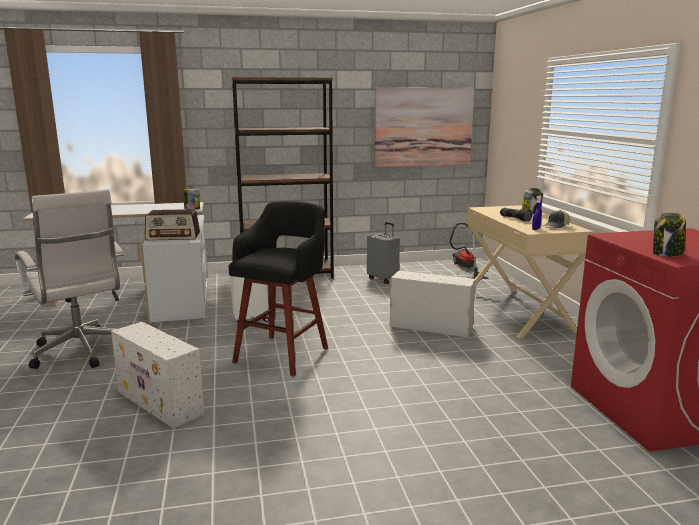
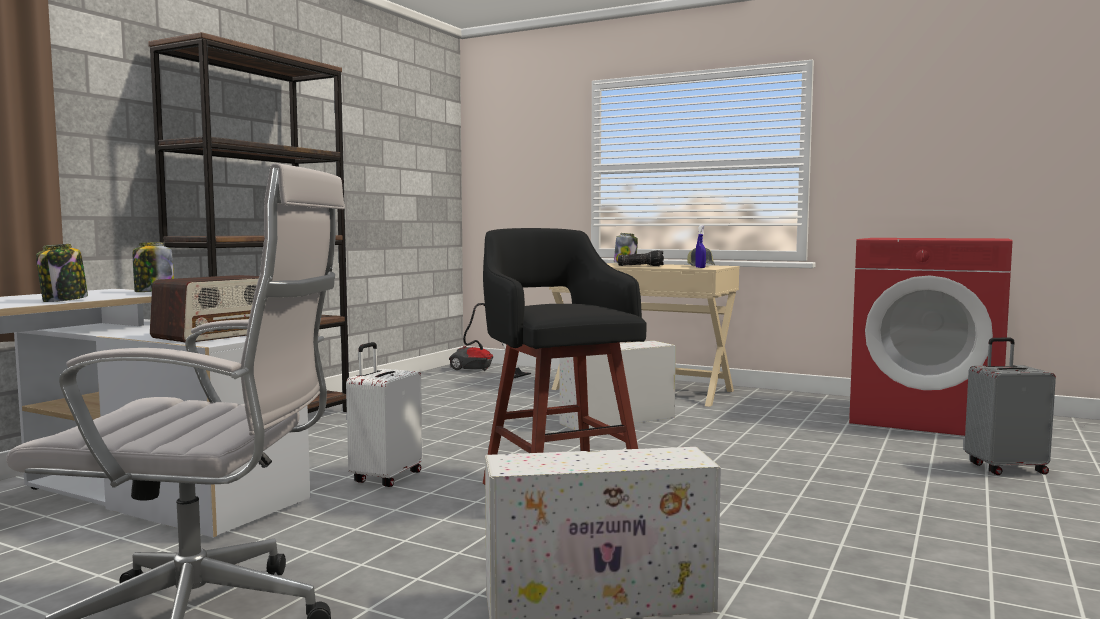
camera: 50 degrees left, 10 degrees down
(383, 279) = (422, 398): grey suitcase -> grey suitcase (1005, 468)
(423, 127) = (402, 169): picture -> none
(667, 254) = (964, 239): jar -> jar (64, 300)

